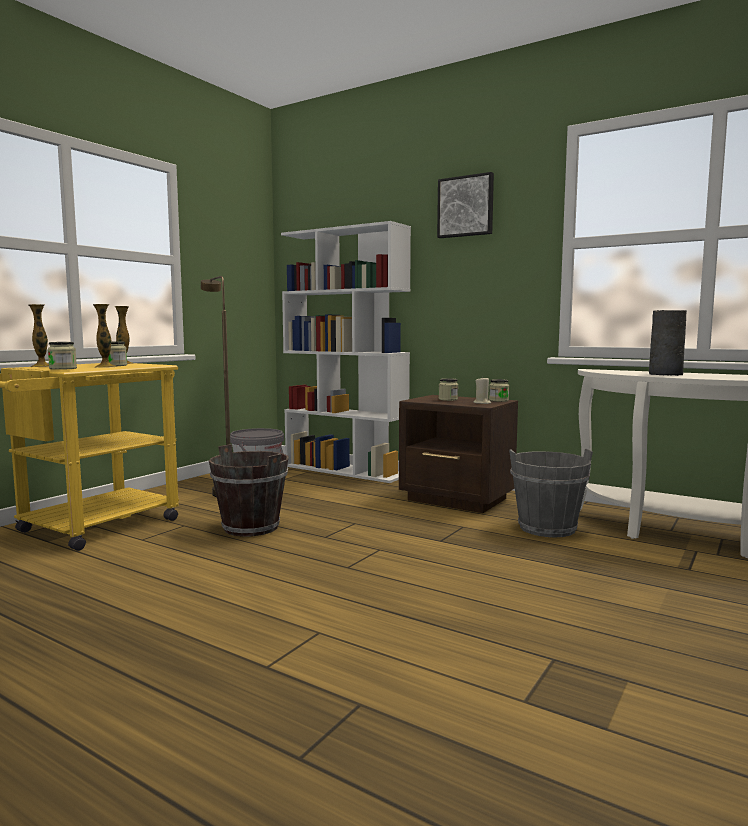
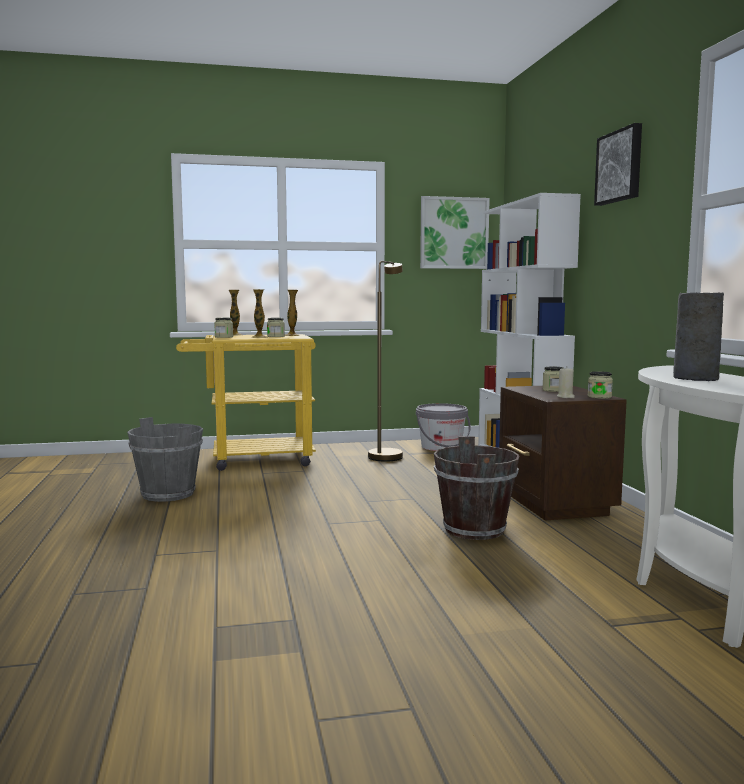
camera: 45 degrees right, 0 degrees up
(238, 252) = (454, 233): none -> picture
(251, 527) = (338, 482): brown bucket -> brown bucket (475, 529)
(547, 528) = (571, 549): grey bucket -> grey bucket (168, 494)

